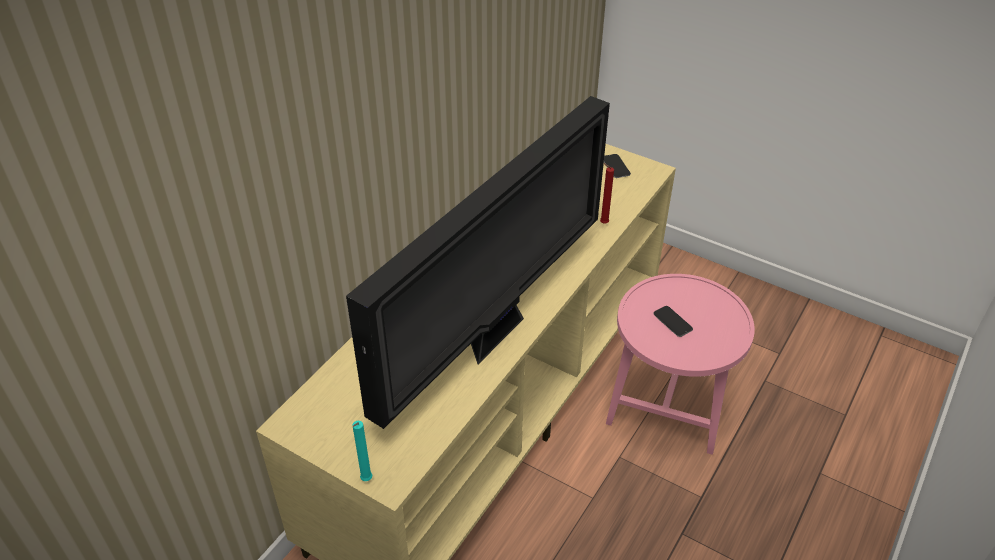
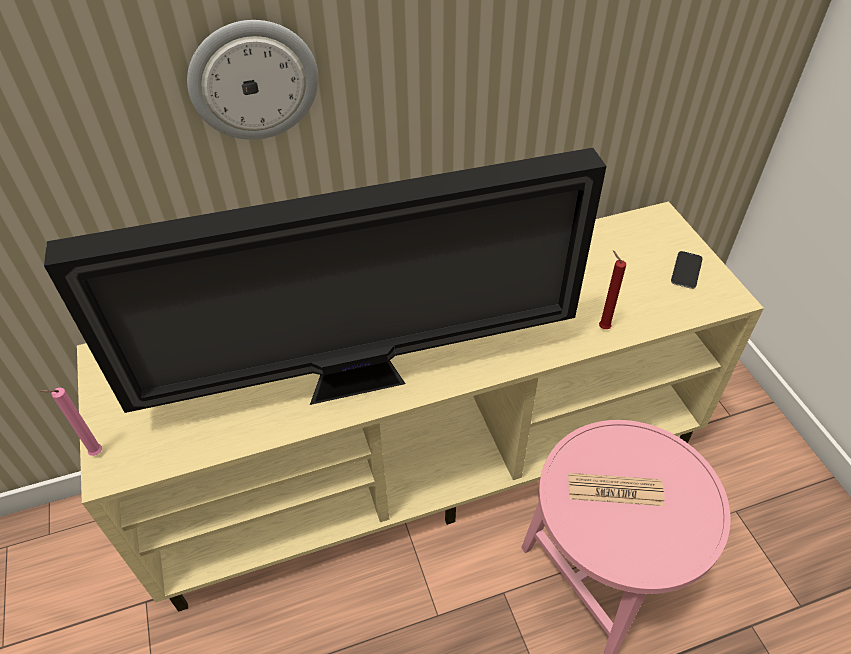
camera: 40 degrees right, 5 degrees up
(357, 138) = (253, 80): none -> wall clock
(365, 481) = (94, 454): turquoise candle -> pink candle
(672, 322) = (615, 490): phone -> newspaper

